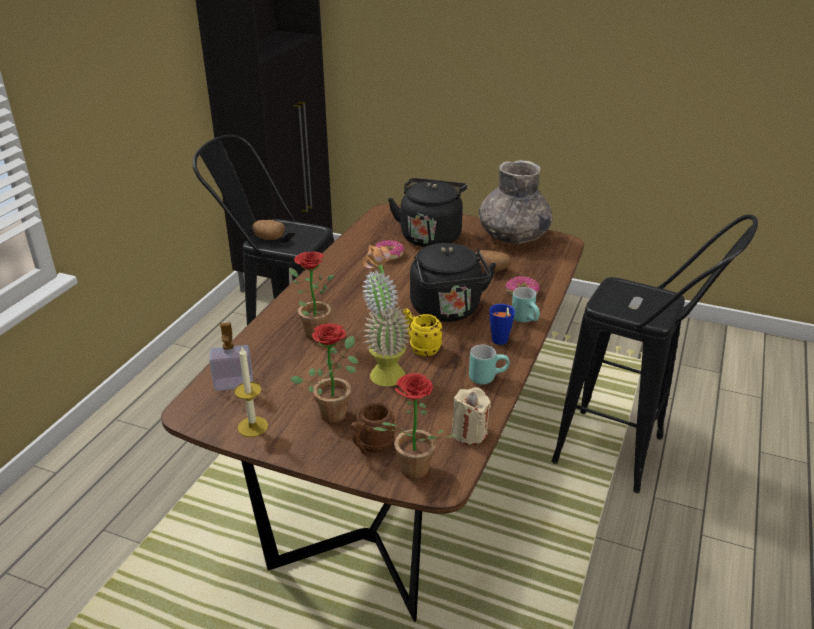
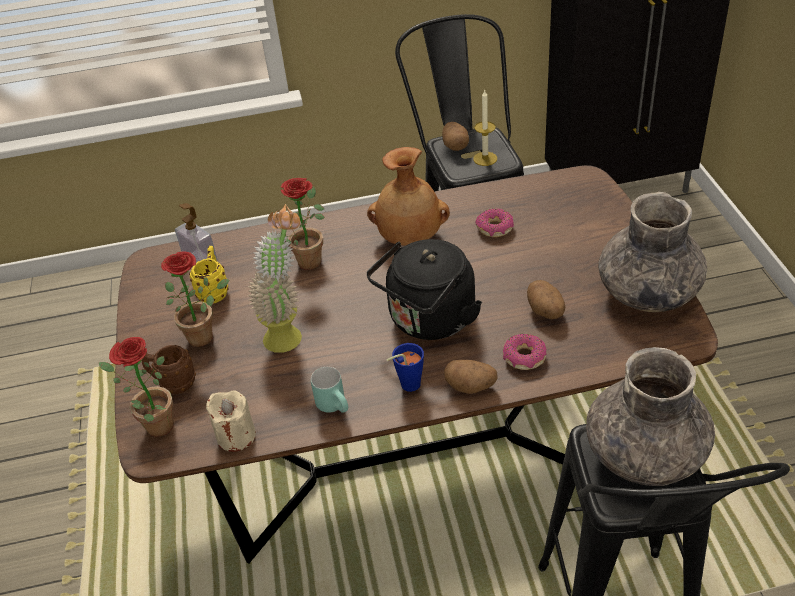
camera: 60 degrees right, 10 degrees up
(253, 427) = (153, 303): candle -> candle (485, 159)
(352, 286) = (410, 238): none -> brown vase
(421, 348) = (345, 336): yellow mug -> yellow mug (214, 291)
(431, 236) = (569, 234): black kettle -> none
(527, 320) = (471, 386): turquoise mug -> potato
(629, 295) = (645, 454): none -> grey vase

